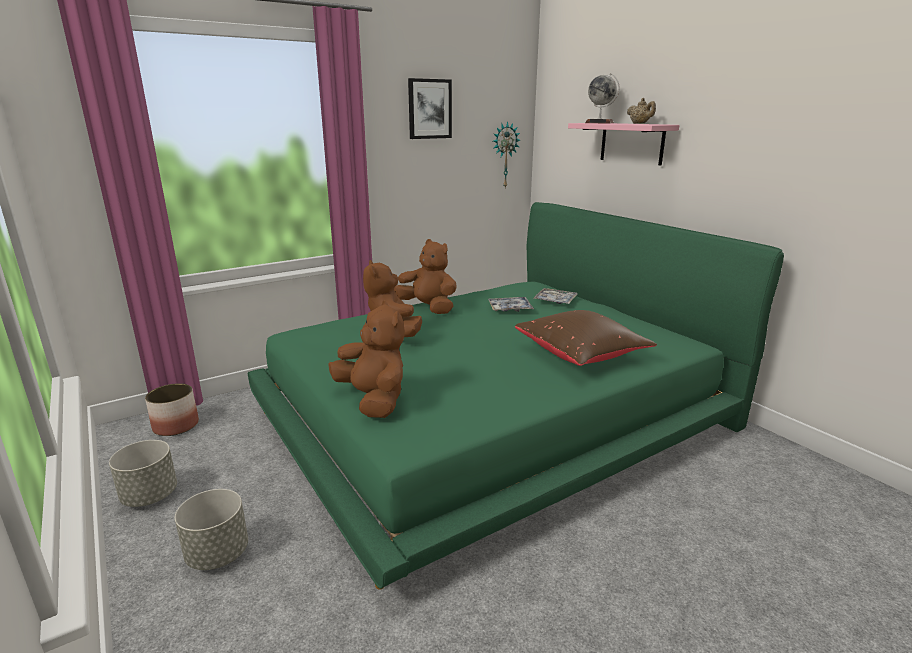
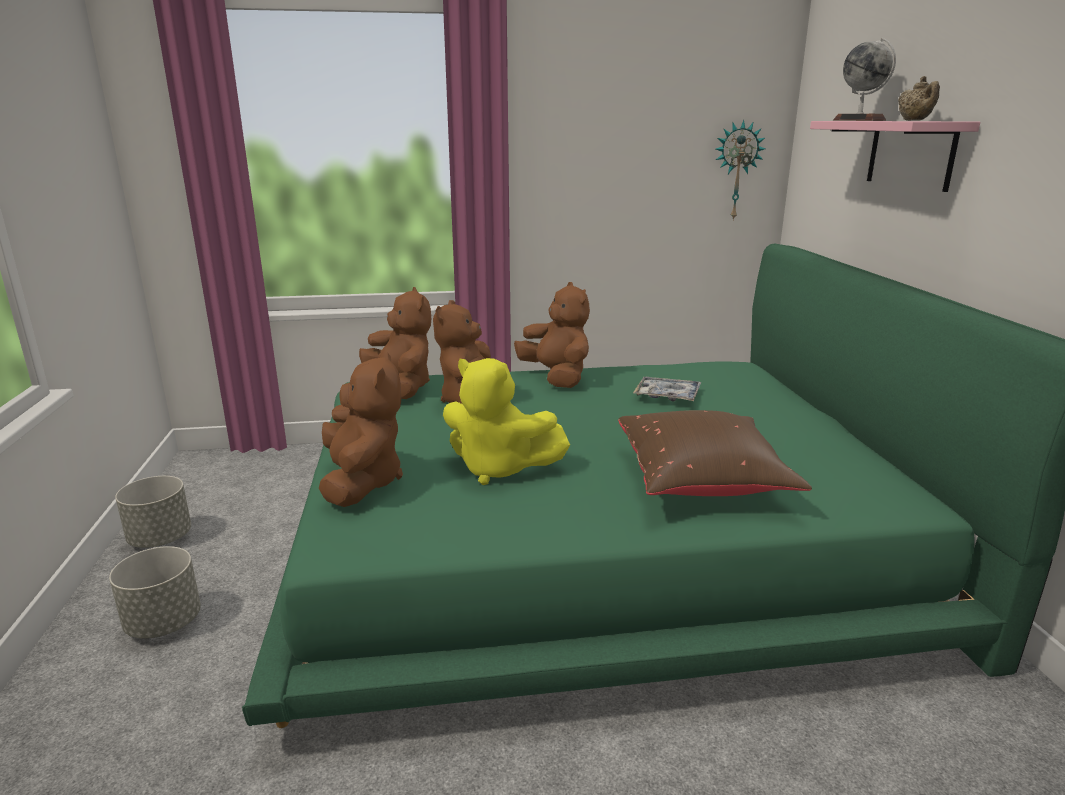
camera: 25 degrees right, 0 degrees up
(176, 426) = (244, 469): planter -> none
(326, 332) = (401, 387): none -> brown plush toy
(429, 109) = (614, 101): picture -> none
(456, 372) = (499, 468): none -> yellow plush toy
(555, 301) = (749, 395): tray -> none

